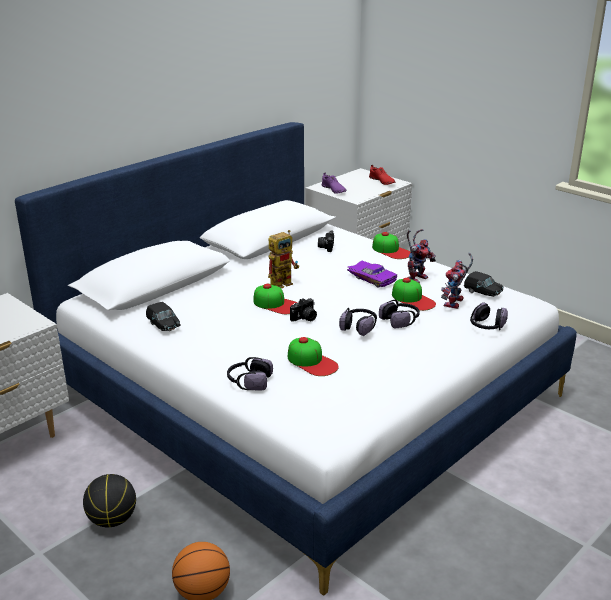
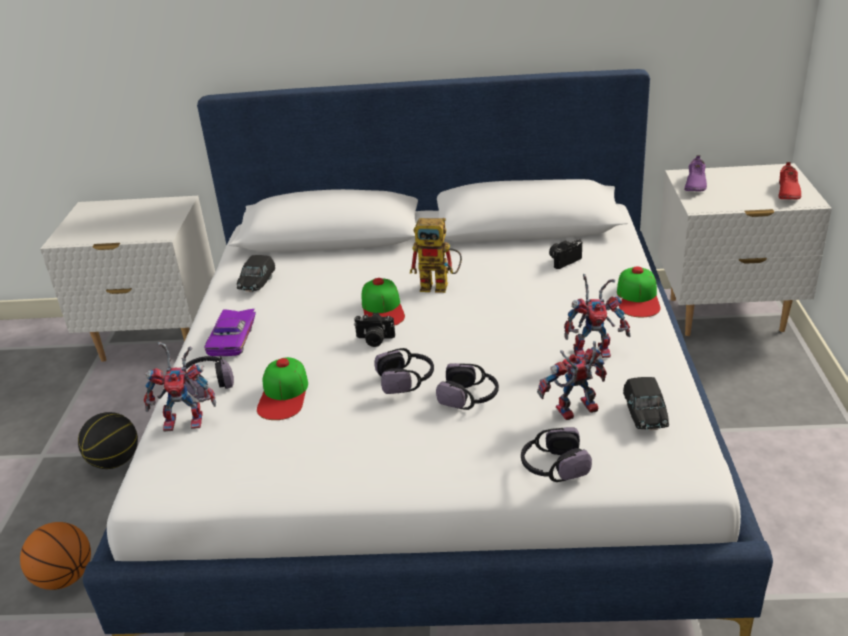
camera: 50 degrees right, 5 degrees up
(280, 400) = (188, 420): none -> toy robot
(372, 278) = (541, 325): purple toy car -> purple toy car (235, 338)
(413, 299) = (534, 377): cap -> none

